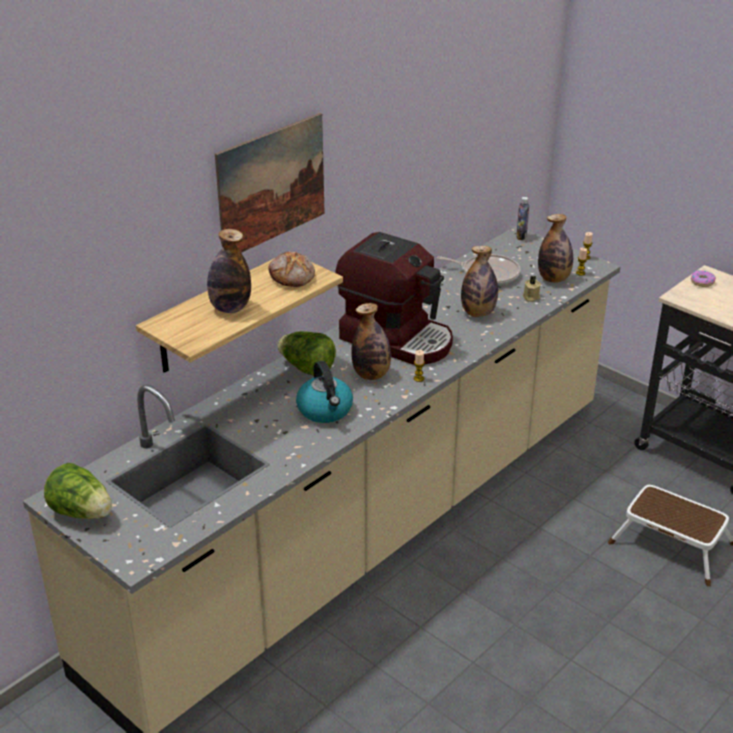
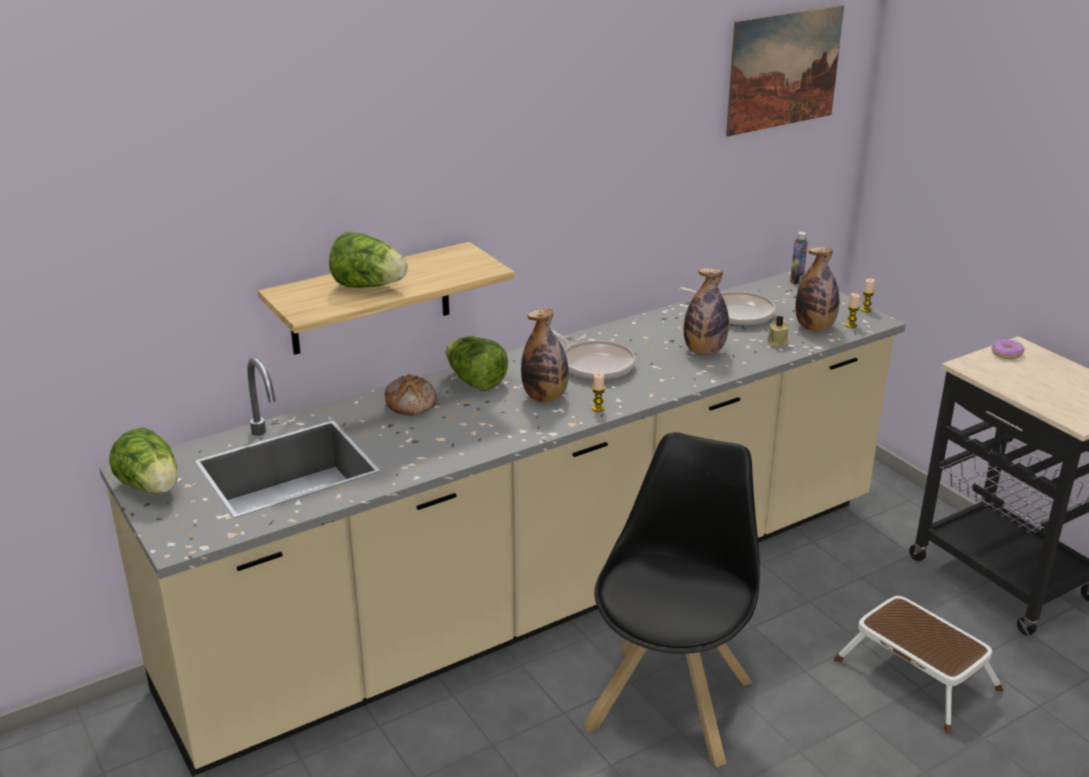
camera: 15 degrees right, 5 degrees down
(230, 308) = (368, 286): bottle -> lettuce
(271, 185) = (447, 157): picture -> picture (784, 69)
(292, 277) = (457, 265): bread -> bread (412, 403)
(325, 410) = (472, 426): kettle -> none
(397, 338) = (595, 365): coffee machine -> frying pan
(499, 600) = (672, 700): none -> black chair

